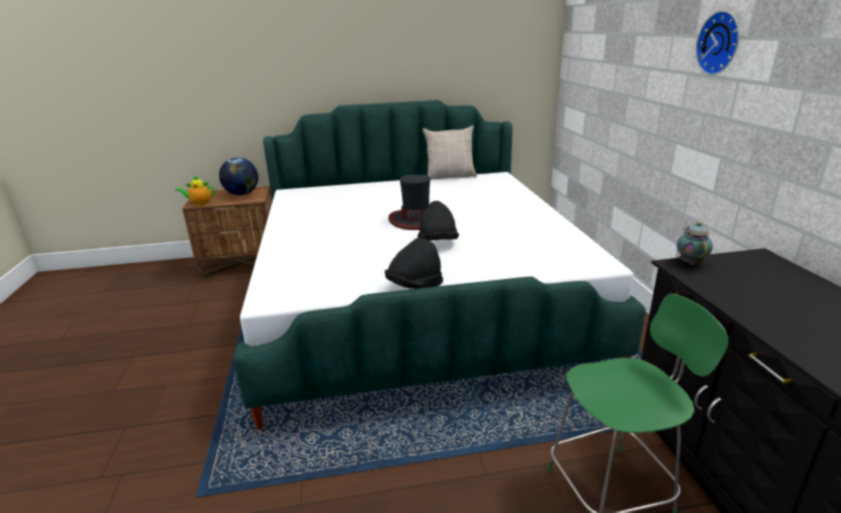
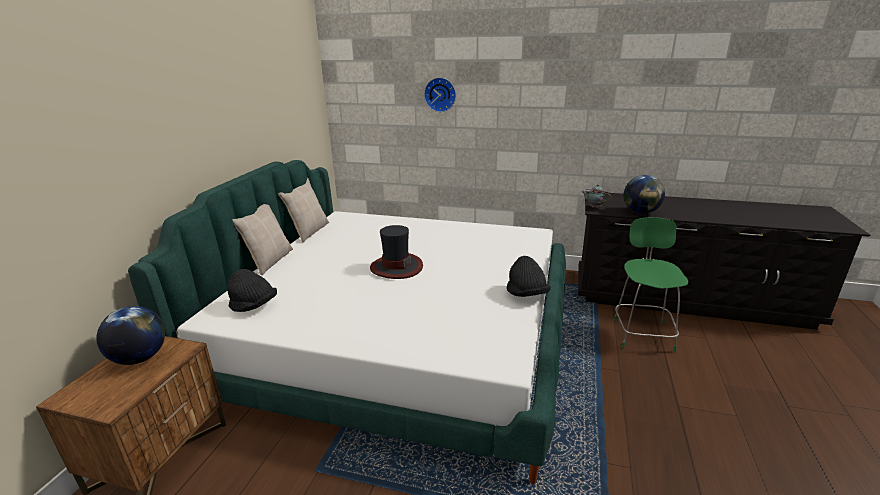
camera: 65 degrees left, 0 degrees up
(199, 203) = (117, 403): teapot -> none
(383, 181) = (269, 261): none -> beige pillow
(437, 242) = (455, 270): black hat -> black hat (254, 306)
(720, 43) = (525, 88): wall clock -> wall clock (440, 94)
(740, 302) = (640, 212): none -> globe

